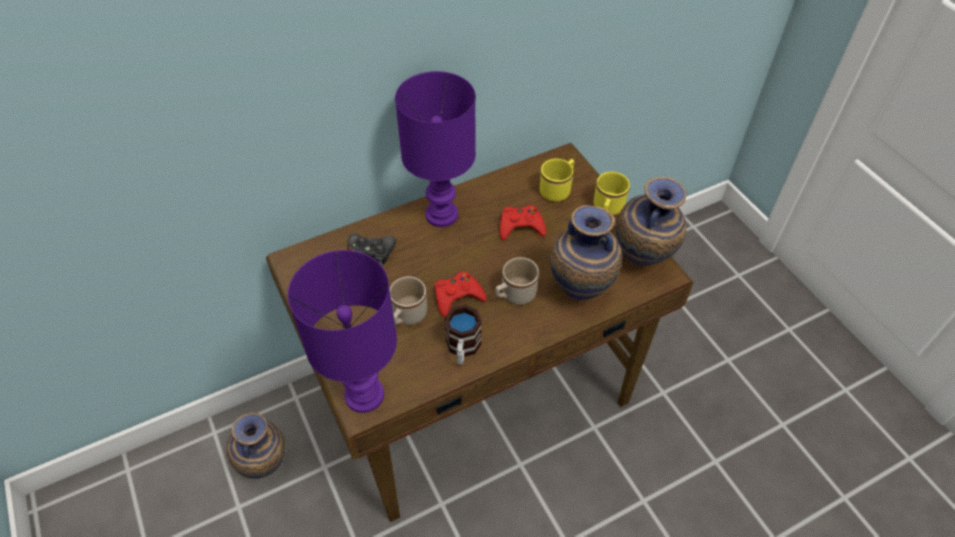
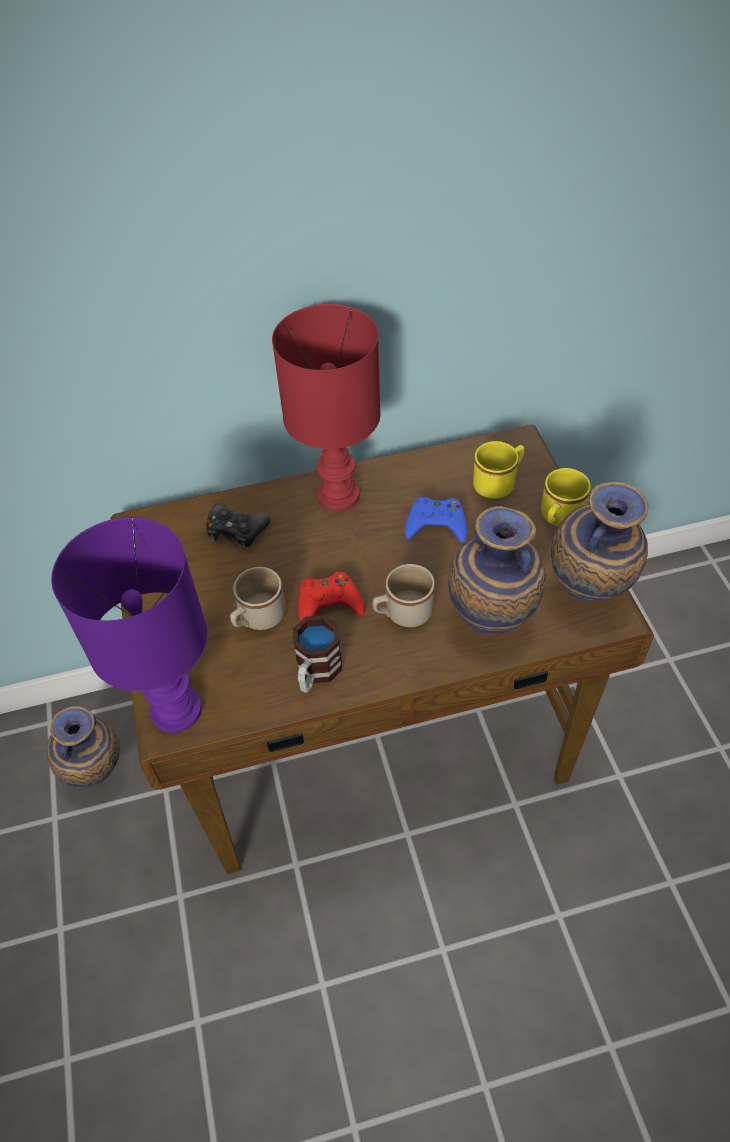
camera: 15 degrees right, 0 degrees up
(442, 215) = (339, 496): purple table lamp -> red table lamp
(521, 226) = (436, 524): red game controller -> blue game controller

